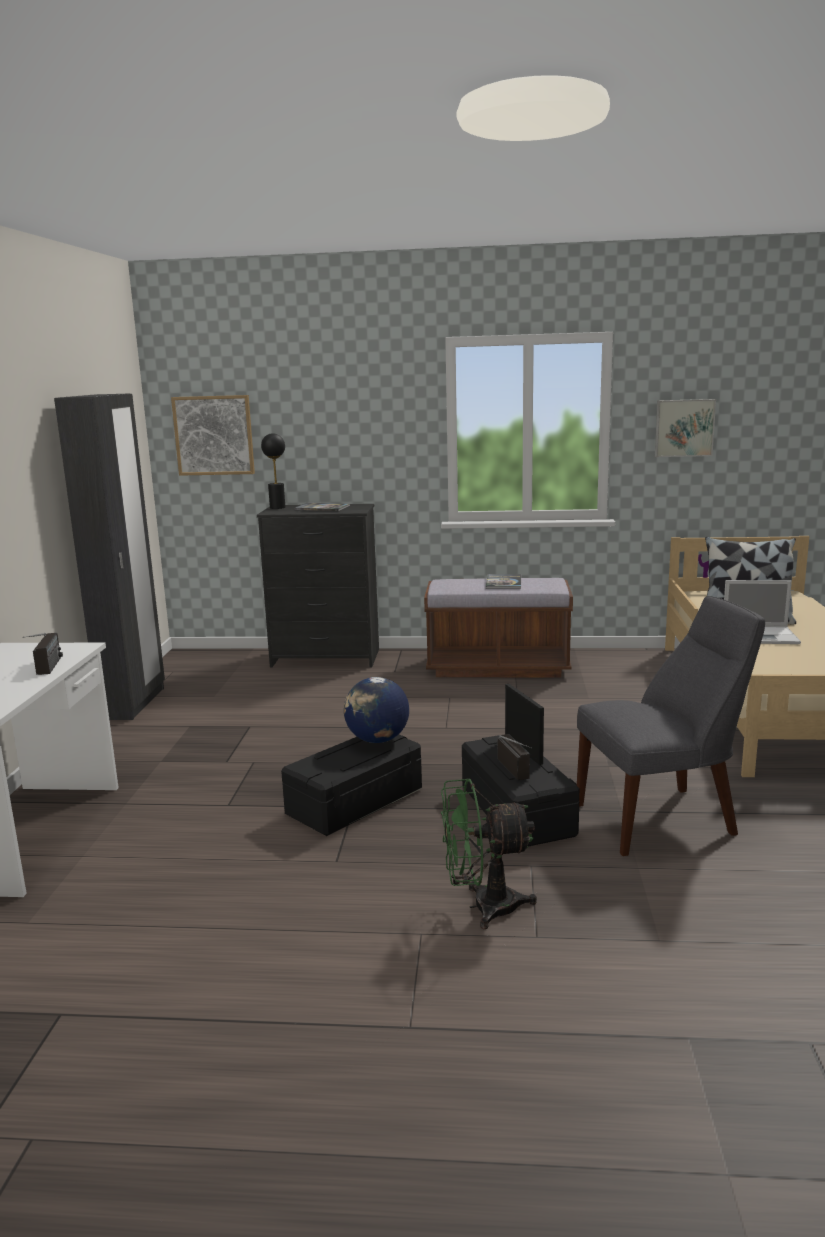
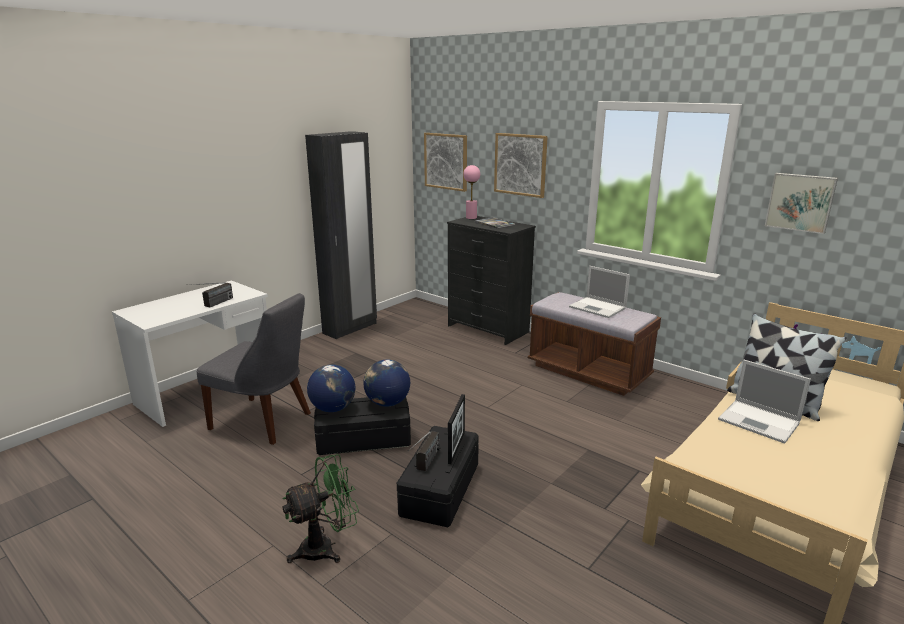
camera: 35 degrees right, 5 degrees up
(277, 507) = (471, 218): black table lamp -> pink table lamp
(320, 765) = (333, 408): none -> globe
(341, 426) = (520, 164): none -> picture
(483, 907) = (325, 547): green fan -> green fan turned 120 degrees clockwise
(503, 582) = (598, 308): book -> laptop
(661, 819) = (525, 544): grey chair -> grey chair (264, 422)

